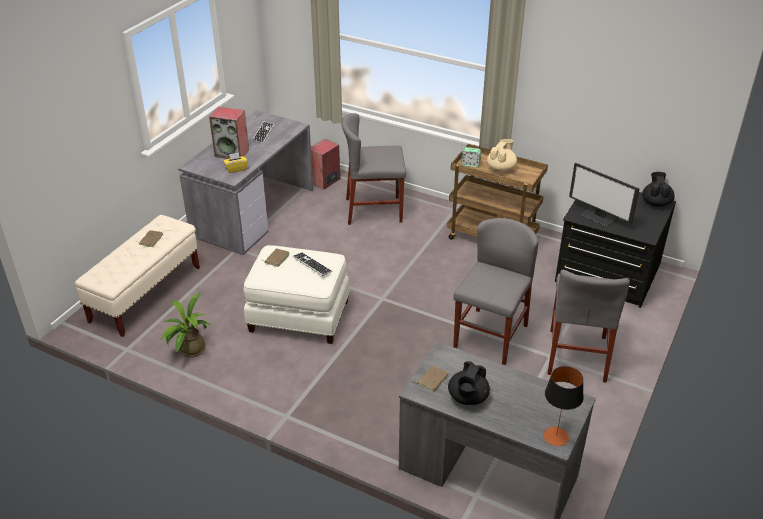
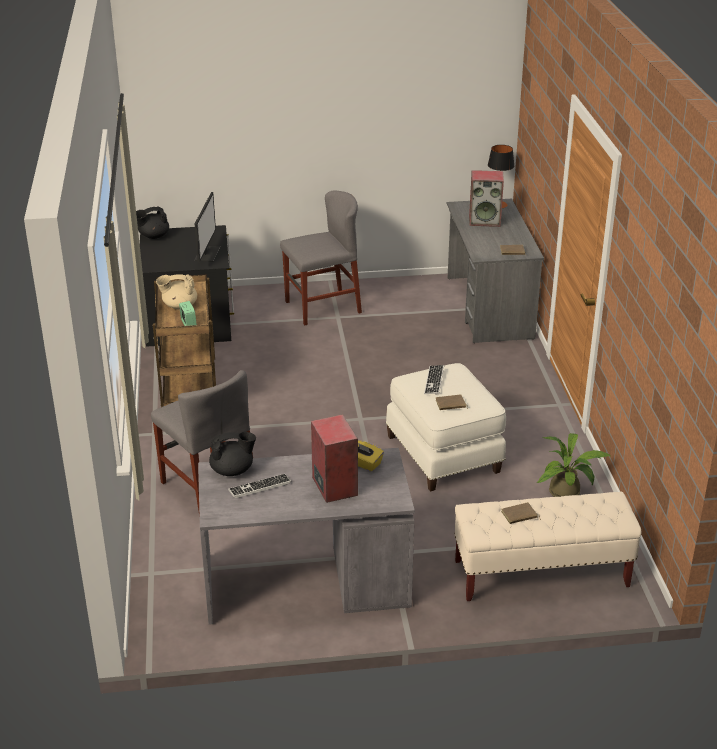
camera: 125 degrees left, 5 degrees down
(325, 181) = (175, 557): speaker -> speaker (485, 220)
(467, 398) = (509, 236): black teapot -> black teapot (233, 470)
(490, 336) = (346, 348): grey chair -> none

